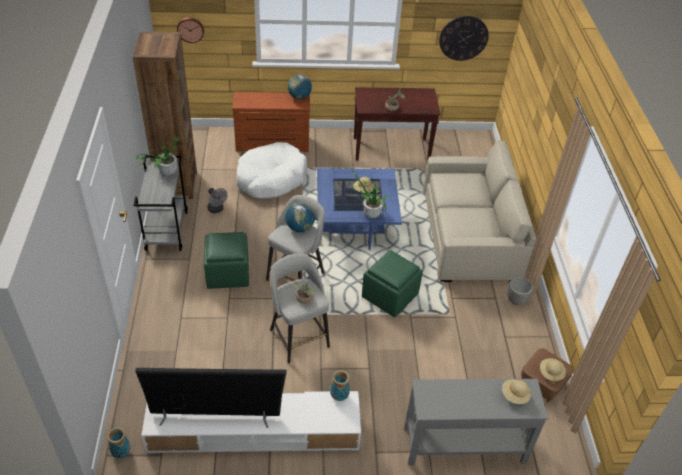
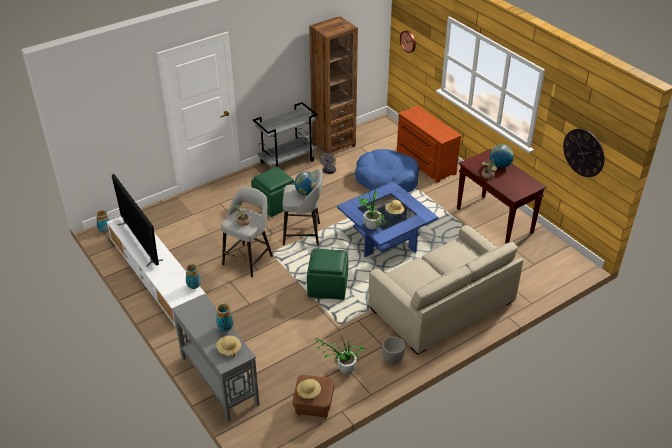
camera: 60 degrees right, 5 degrees down
(166, 174) = (297, 119): potted plant -> potted plant (342, 369)
(271, 178) = (387, 179): white dog bed -> blue dog bed
(299, 97) = (449, 133): globe -> globe (500, 165)
(481, 385) = (225, 328): none -> vase

